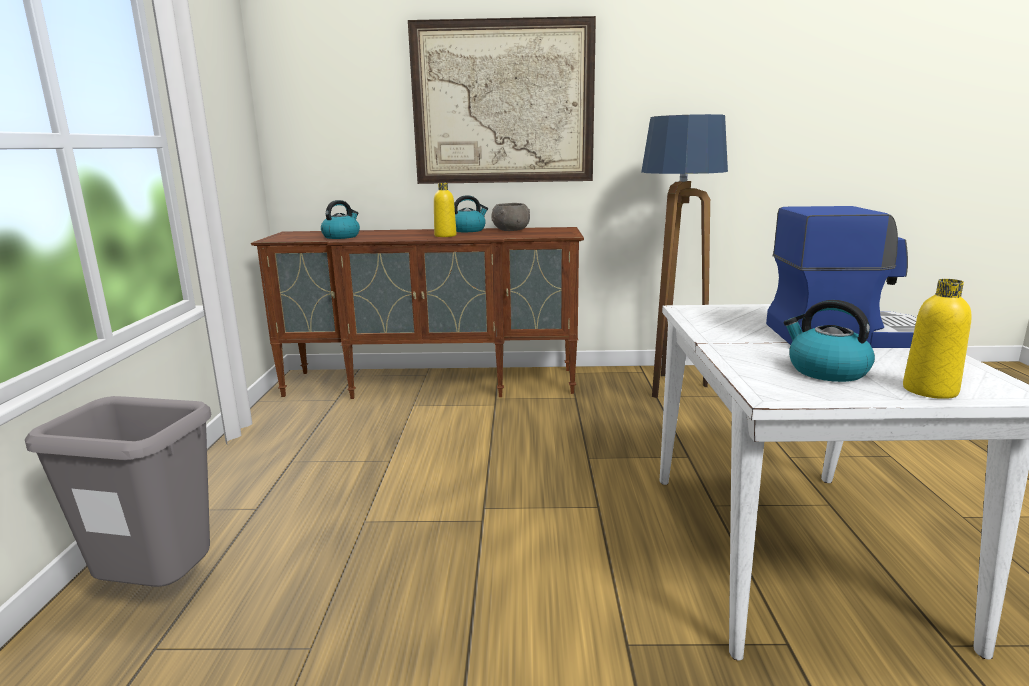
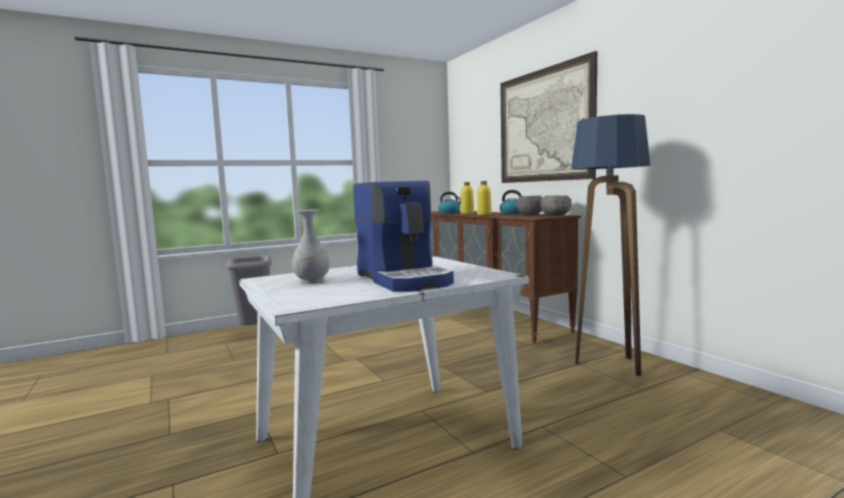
camera: 60 degrees right, 10 degrees down
(557, 229) = (556, 215): none -> grey bowl
(826, 371) = (311, 281): kettle -> white vase
(930, 390) = (285, 294): yellow bottle -> yellow bottle (467, 213)

